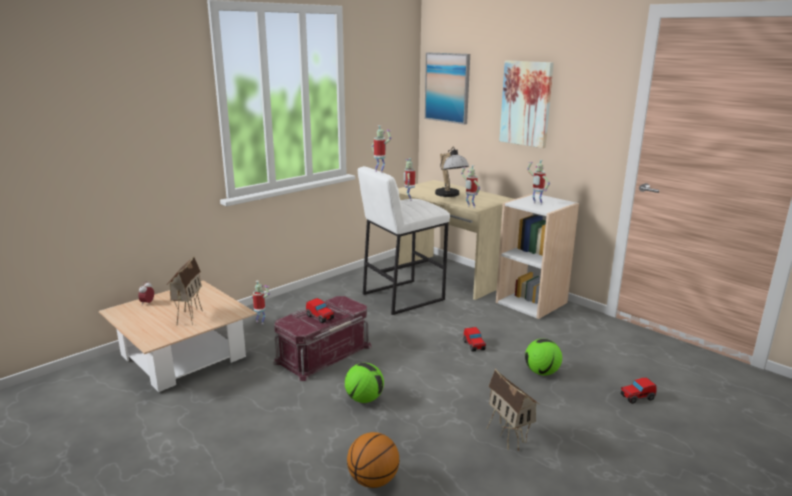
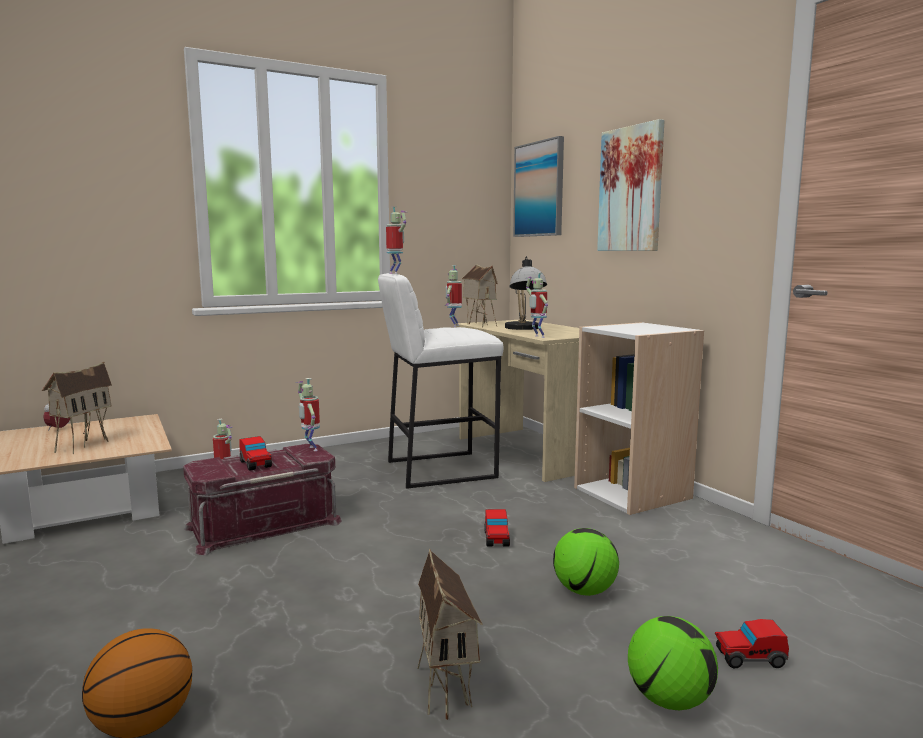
camera: 15 degrees right, 10 degrees down
(364, 399) = (260, 591): football -> football (669, 700)
(414, 191) = (479, 325): none -> toy house
(536, 203) = (631, 328): toy robot -> toy robot (310, 449)

